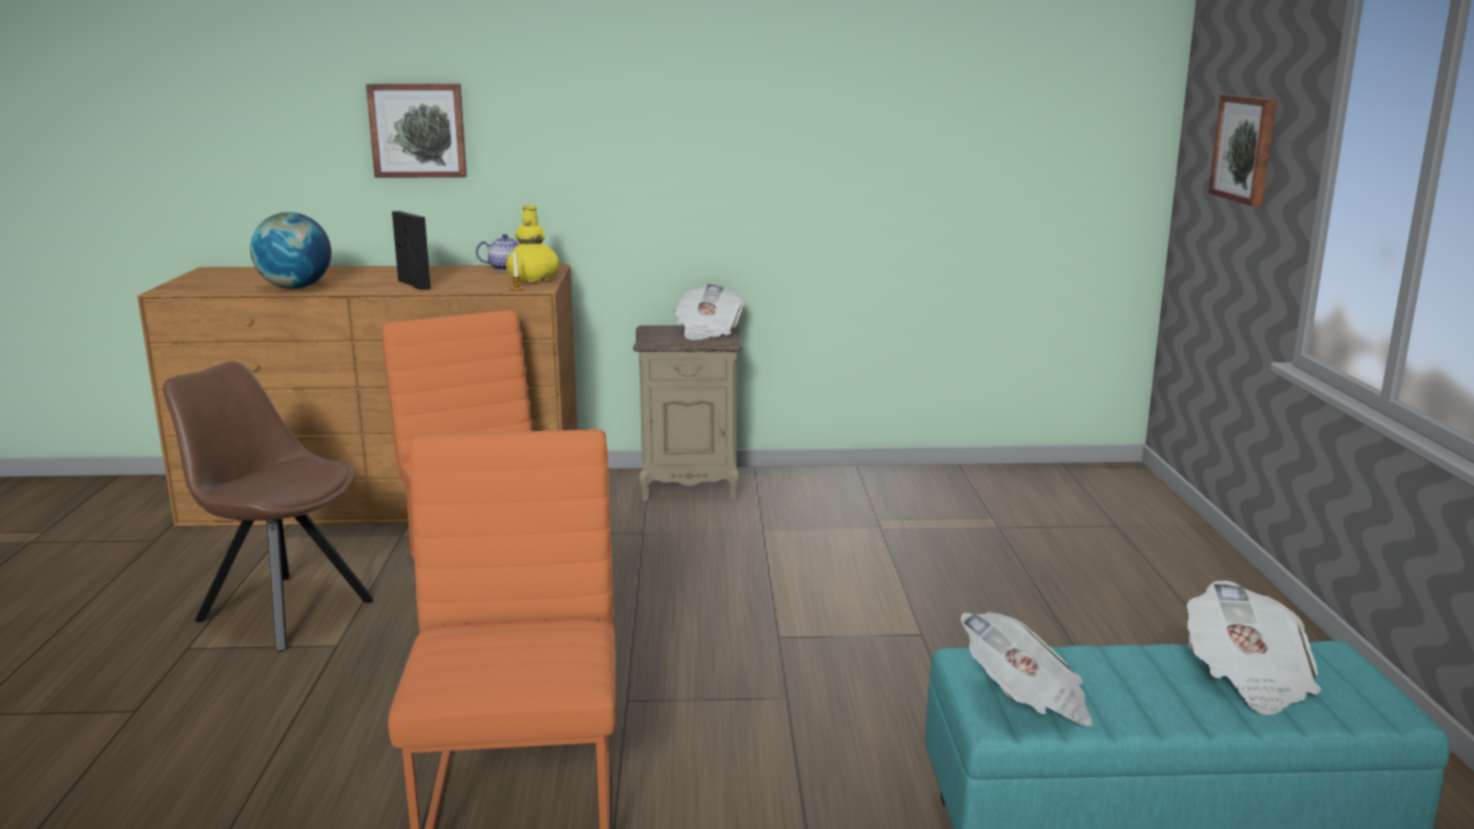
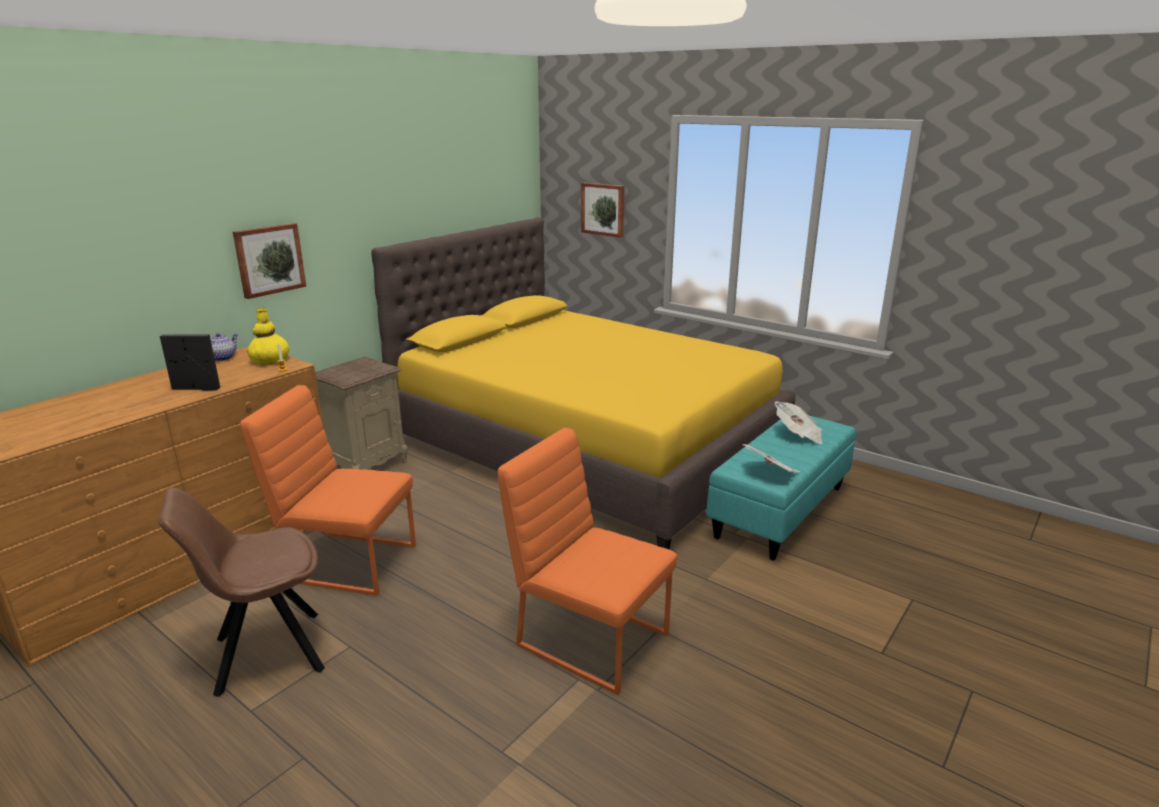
camera: 50 degrees left, 5 degrees up
(295, 288) = (102, 419): globe -> none
(418, 130) = (121, 266): picture -> picture (269, 259)
(707, 331) = (361, 365): newspaper -> none
(1004, 579) = (586, 446): none -> yellow bed

